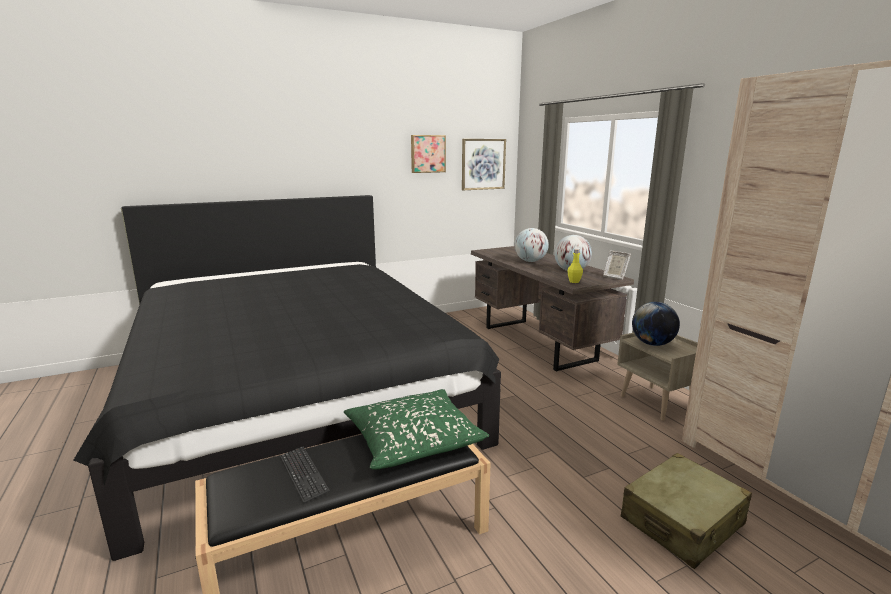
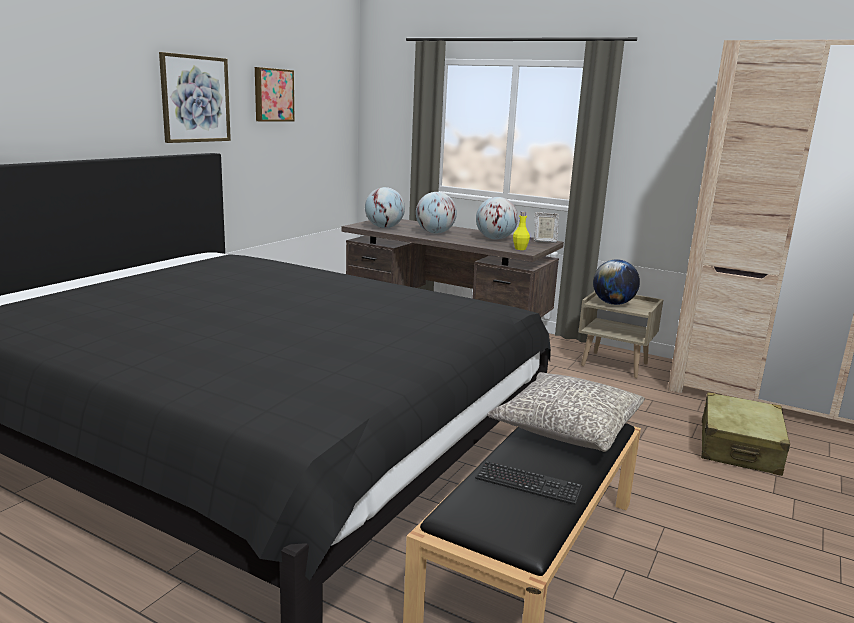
camera: 35 degrees left, 0 degrees up
(413, 440) = (567, 426): green pillow -> grey pillow
(483, 164) = (328, 112): picture -> picture (195, 99)
(499, 254) = (384, 227): none -> globe

